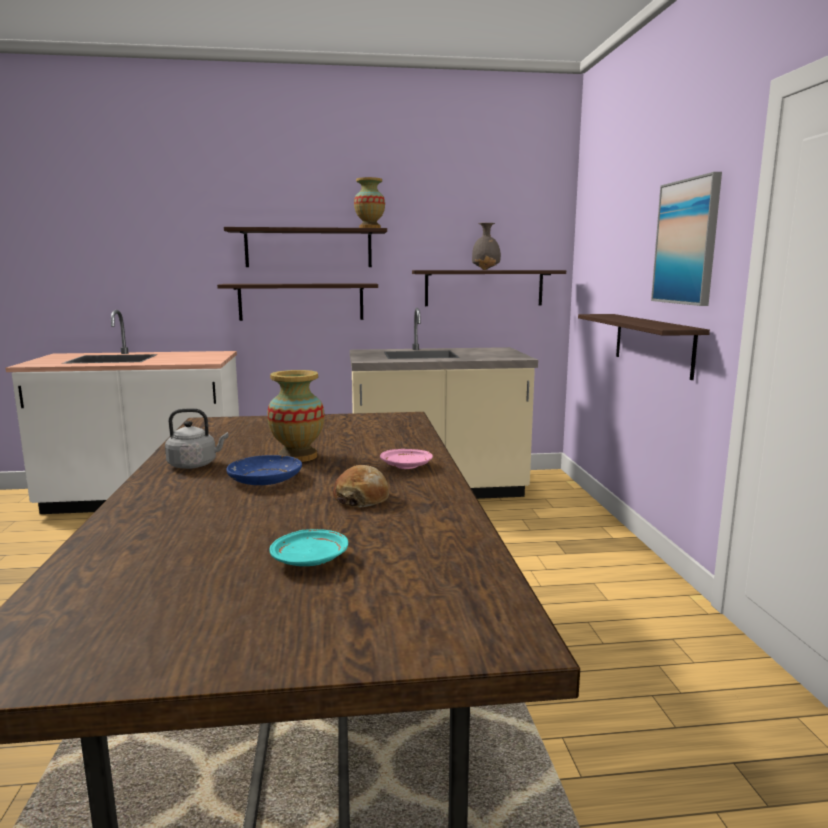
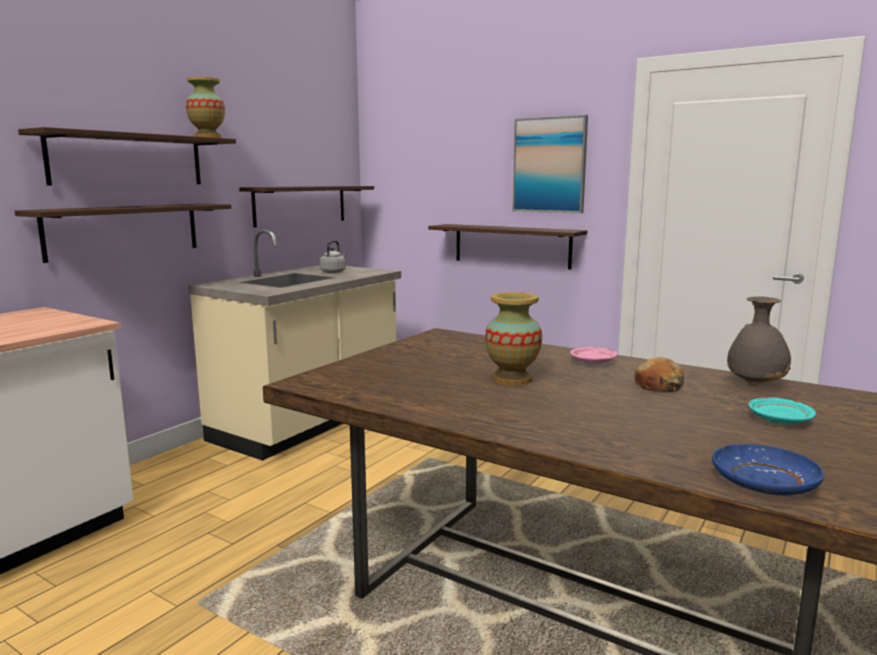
camera: 50 degrees left, 0 degrees up
(195, 465) = (479, 411): grey kettle -> grey kettle (334, 272)
(265, 479) = (566, 398): blue plate -> blue plate (764, 482)
(486, 269) = (309, 186): grey vase -> grey vase (755, 384)

